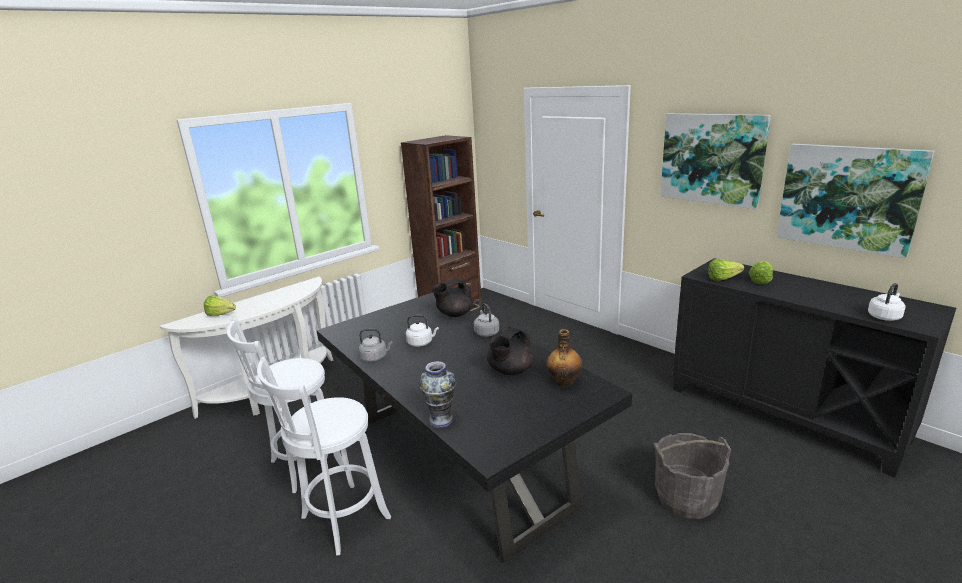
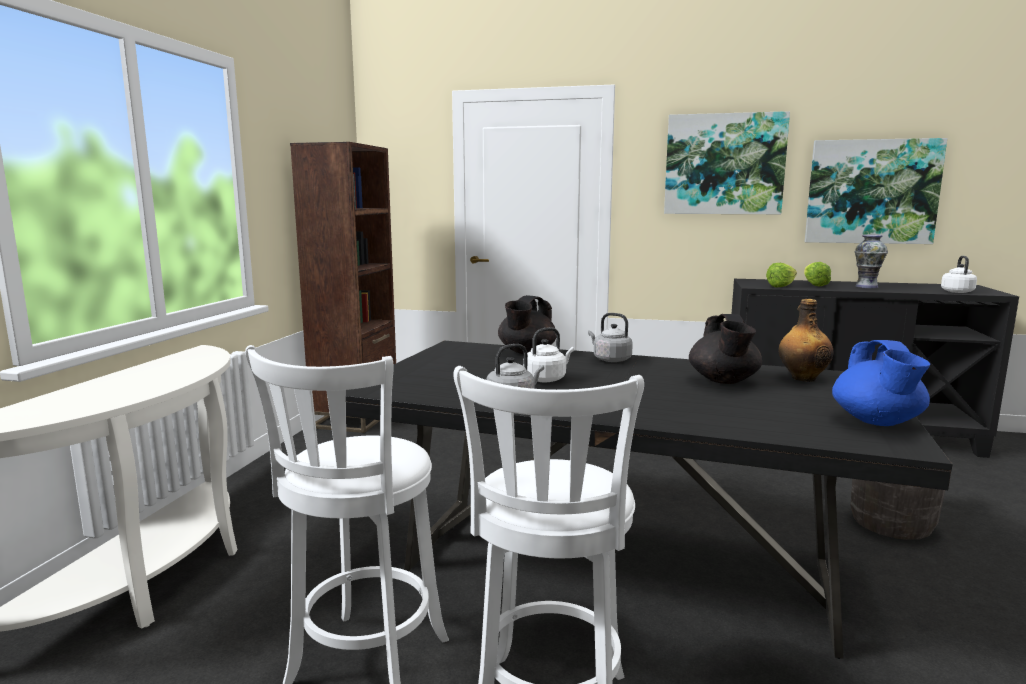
camera: 35 degrees left, 10 degrees down
(223, 315) = (72, 403): lettuce -> none
(441, 420) = (762, 432): vase -> vase (866, 286)
(520, 434) = (877, 422): none -> blue teapot

